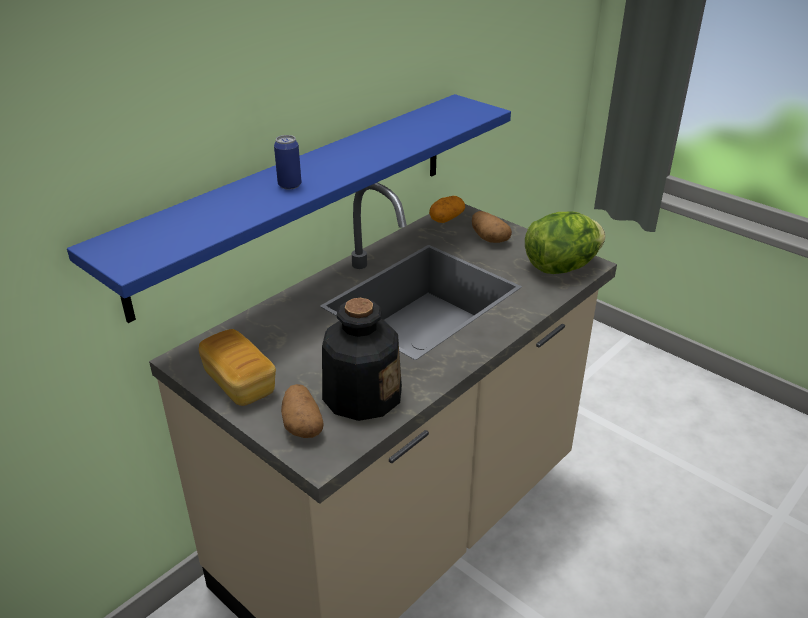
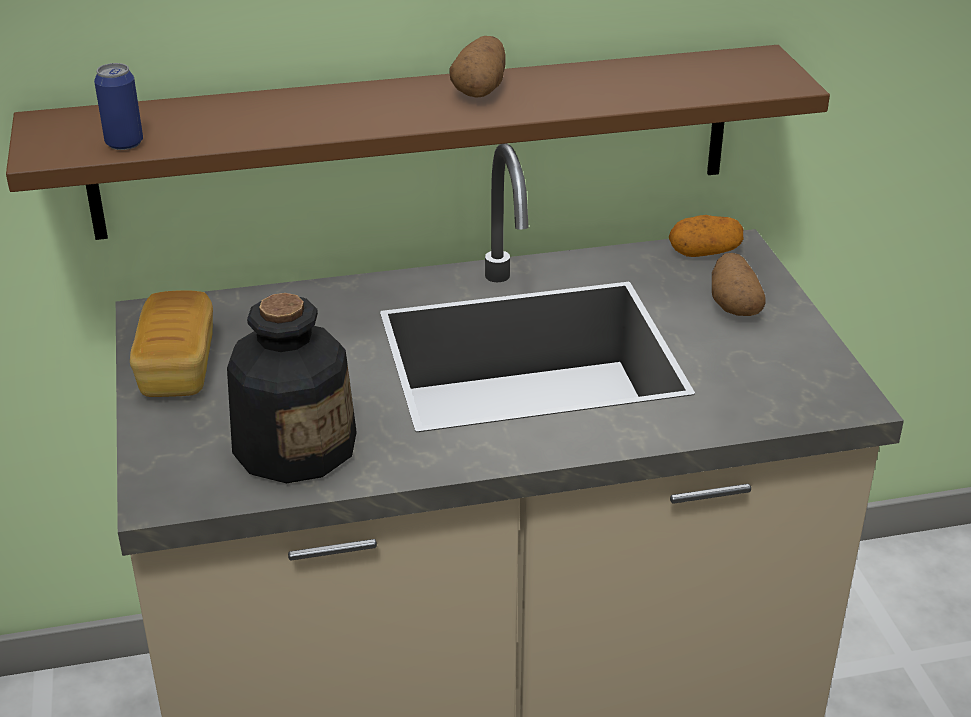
camera: 35 degrees right, 0 degrees up
(289, 185) = (347, 112): can -> can (124, 143)
(300, 197) = (417, 141): blue shelf -> brown shelf
(302, 424) = (186, 449): potato -> potato (481, 90)
(561, 267) = (797, 389): lettuce -> none

